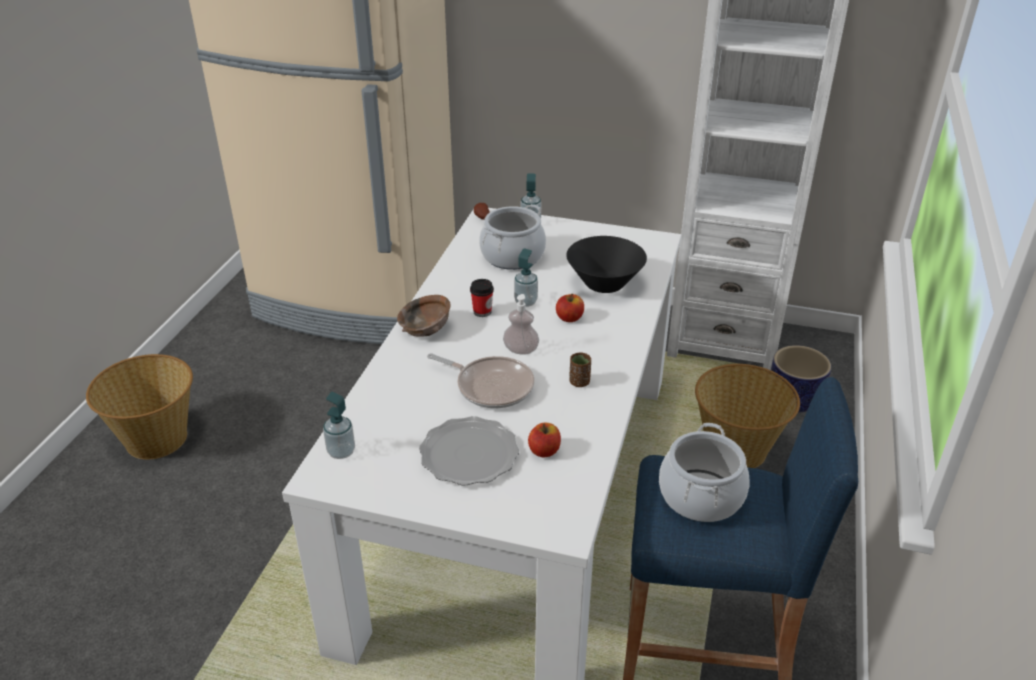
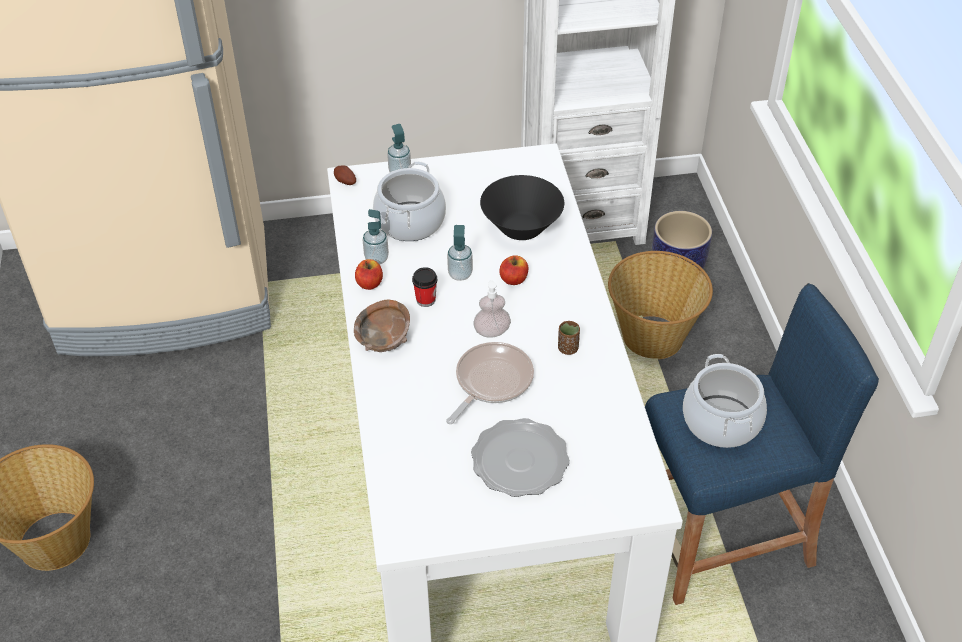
camera: 25 degrees left, 10 degrees up
(341, 452) = (401, 503): soap dispenser -> soap dispenser (376, 259)
(491, 386) = (491, 381): frying pan -> frying pan turned 60 degrees counterclockwise
(544, 451) = (583, 432): apple -> apple (369, 283)

